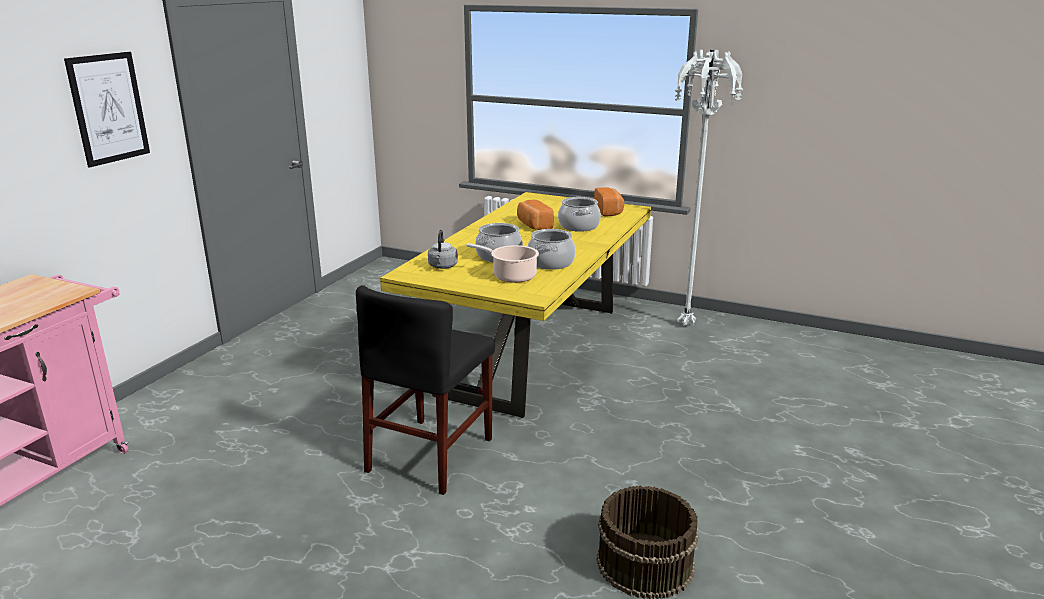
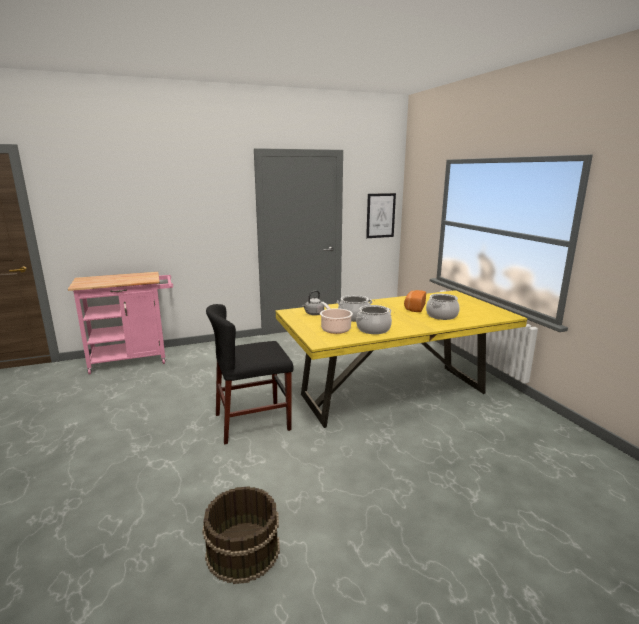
camera: 45 degrees right, 5 degrees down
(108, 108) = (212, 202): picture -> picture (380, 215)
(609, 211) = (486, 313): bread -> none
(688, 325) = (533, 424): white floor lamp -> none

